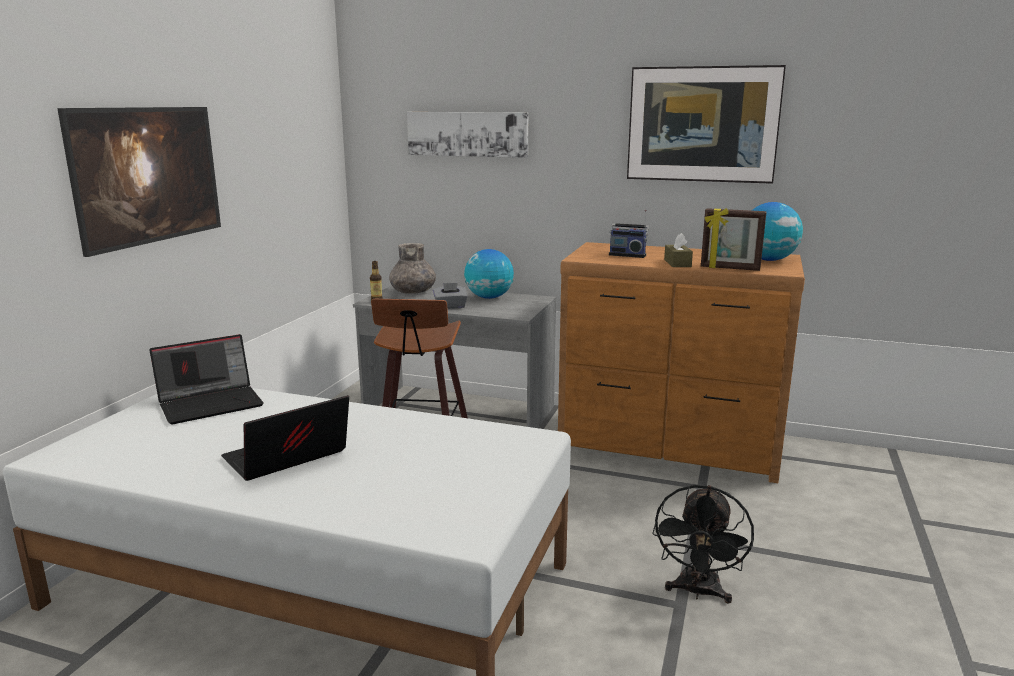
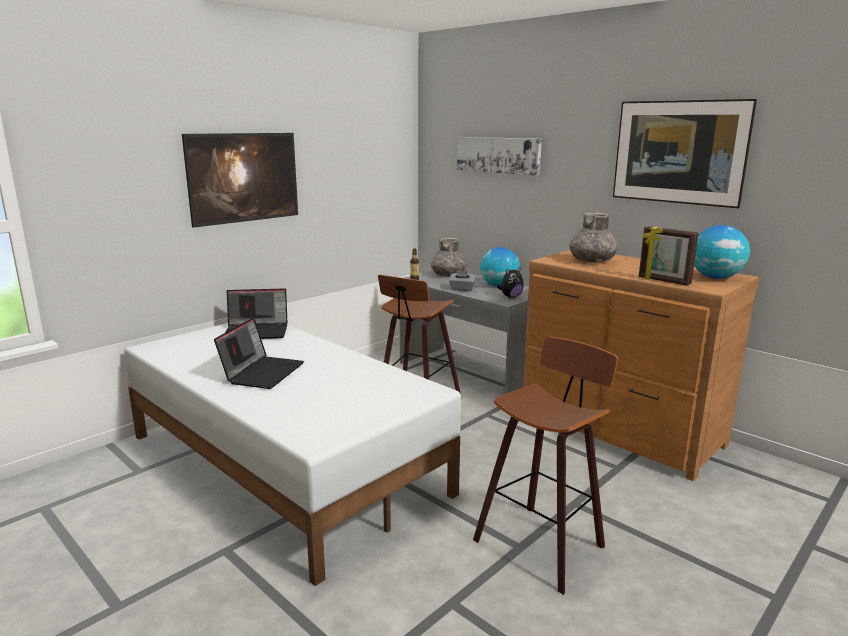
camera: 25 degrees right, 0 degrees up
(286, 459) = (262, 372): laptop -> laptop turned 120 degrees clockwise
(518, 309) = (510, 297): none -> plush toy
(627, 255) = (592, 261): radio -> grey vase
(677, 263) = (623, 272): brown tissue box -> none
(698, 592) = (542, 542): black fan -> stool

